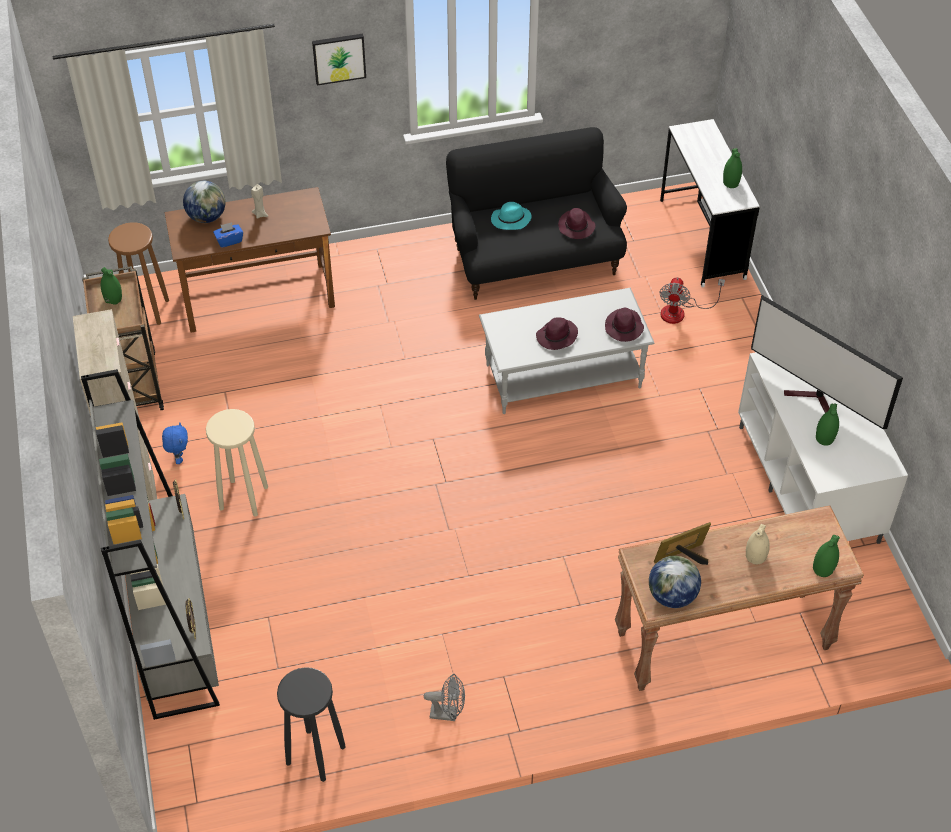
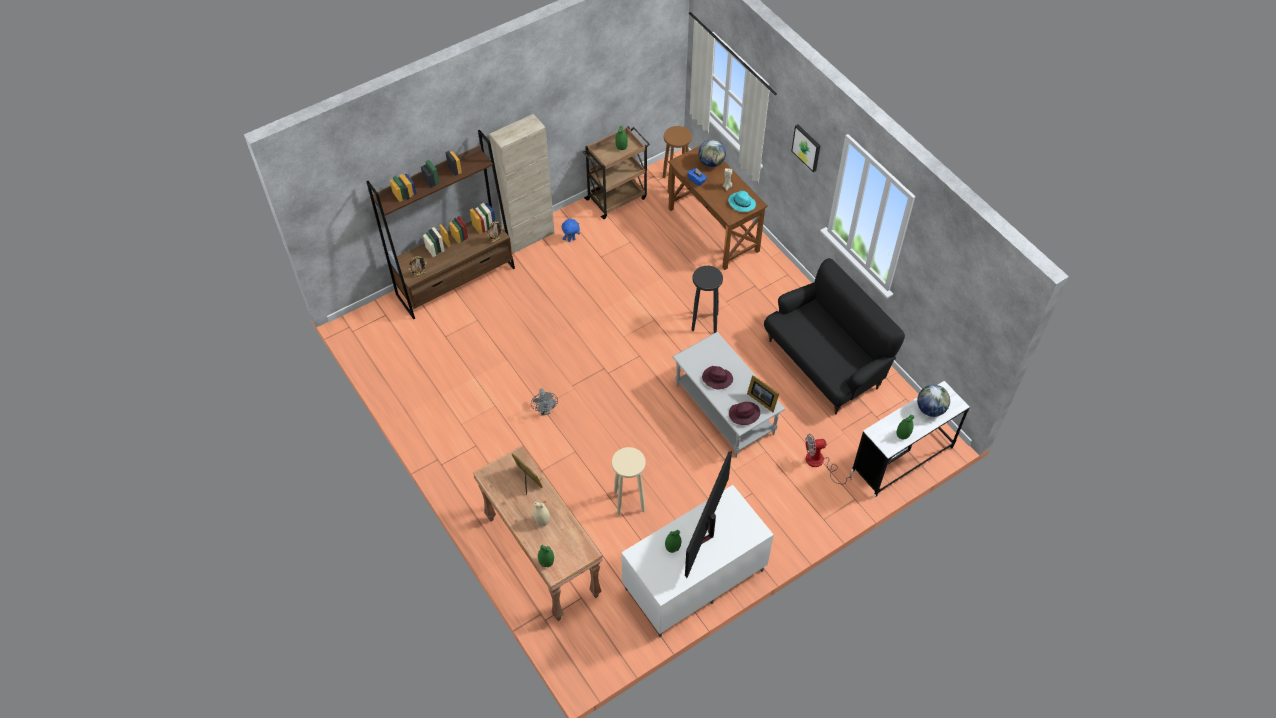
camera: 70 degrees right, 5 degrees up
(174, 626) = (456, 281): grey bookcase -> brown bookcase
(243, 498) = (555, 279): beige stool -> beige stool (629, 501)
(315, 755) = (395, 372): black stool -> black stool (704, 322)
(448, 713) = (441, 425): grey fan -> grey fan (545, 410)
(510, 220) = (819, 324): turquoise hat -> turquoise hat (741, 203)
(576, 227) = (833, 364): purple hat -> none
(607, 303) = (762, 399): none -> picture frame
(672, 596) = (495, 481): globe -> globe (930, 409)

